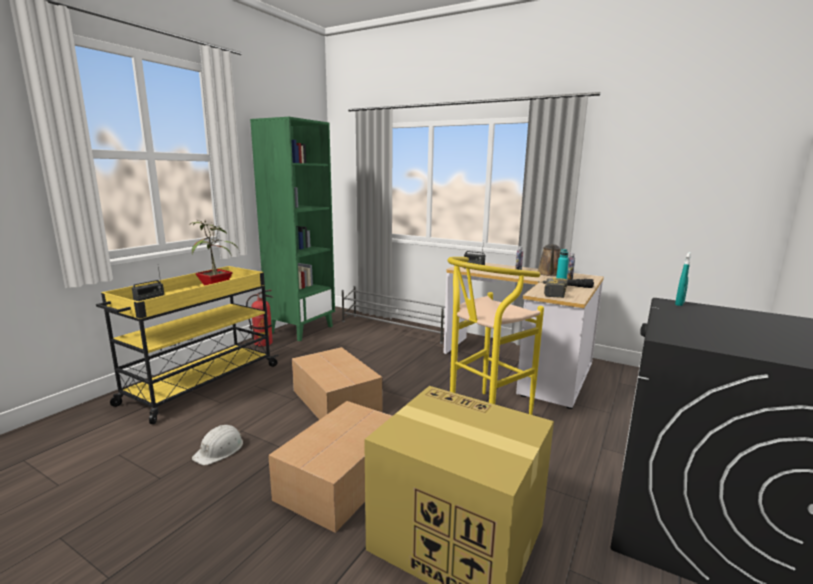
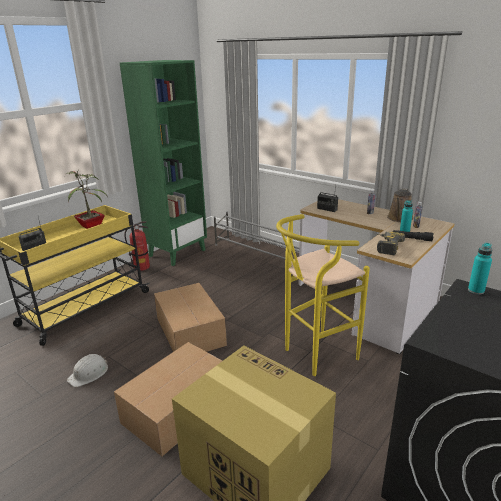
camera: 10 degrees right, 10 degrees up
(679, 304) = (476, 290): turquoise spray bottle -> turquoise bottle

